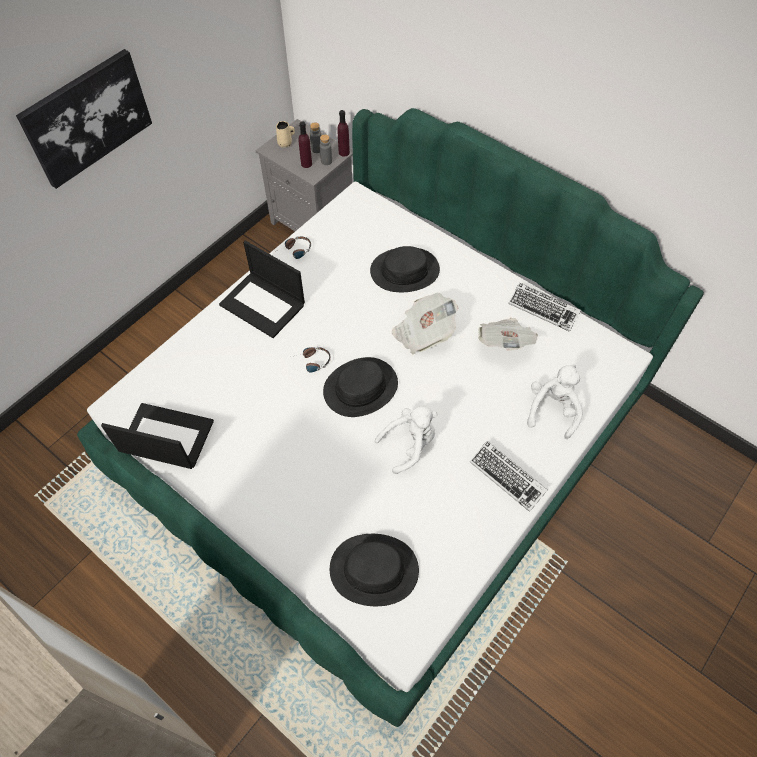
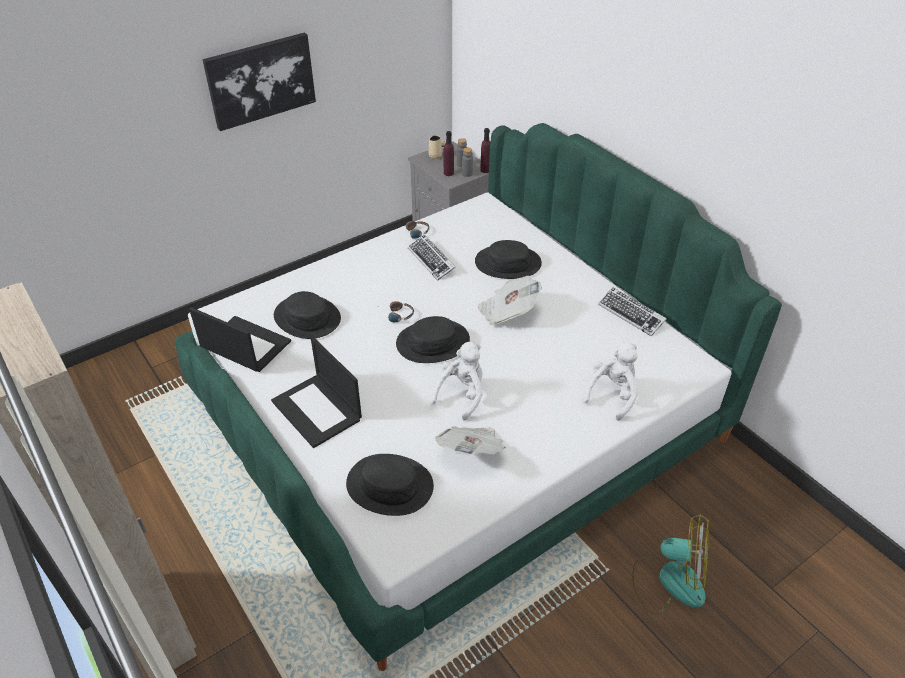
camera: 15 degrees right, 15 degrees down
(220, 386) = (307, 317): none -> black hat
(263, 304) = (370, 266): laptop -> laptop (318, 410)
(409, 445) = (462, 395): white plush toy -> white plush toy turned 45 degrees counterclockwise
(504, 342) = (583, 333): newspaper -> newspaper (472, 451)
(507, 477) = (547, 439): keyboard -> keyboard (431, 260)
(622, 558) = (669, 580): none -> fan

